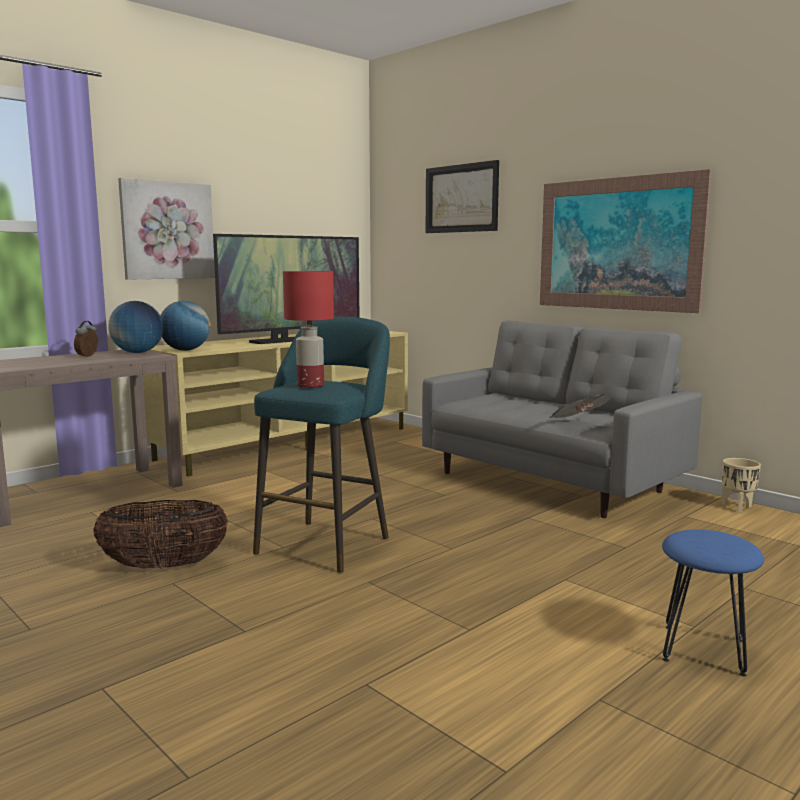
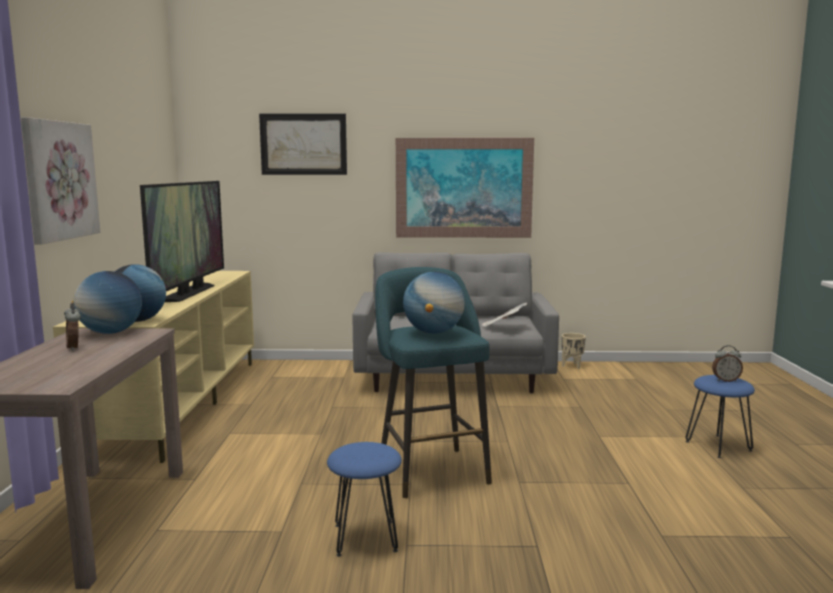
camera: 45 degrees left, 0 degrees up
(164, 566) = (365, 537): basket -> blue stool
(311, 385) = (433, 332): red table lamp -> globe
(714, 542) = (725, 380): none -> alarm clock

